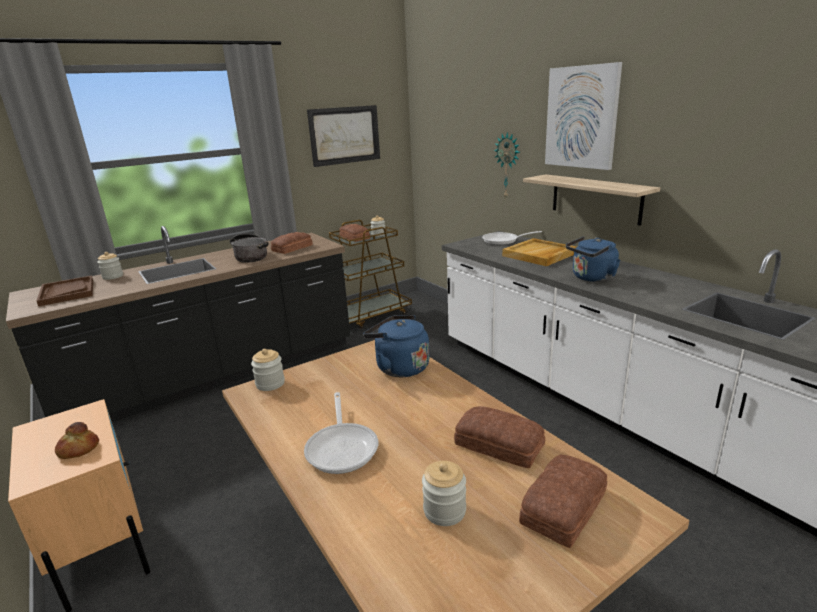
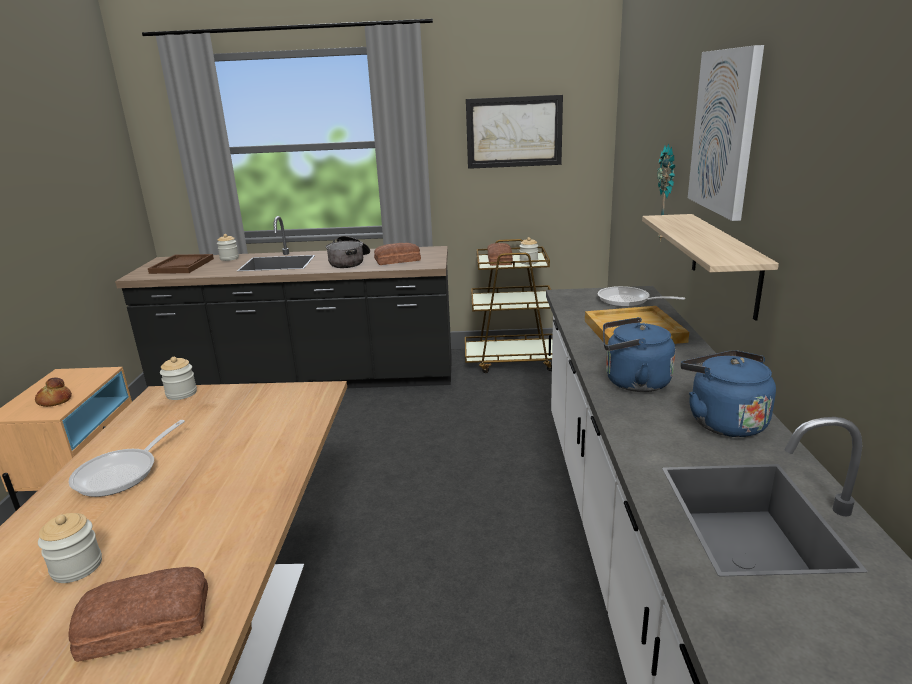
camera: 35 degrees right, 0 degrees up
(399, 367) = (287, 418): blue kettle -> blue kettle (723, 421)
(499, 445) = (214, 535): bread -> none

